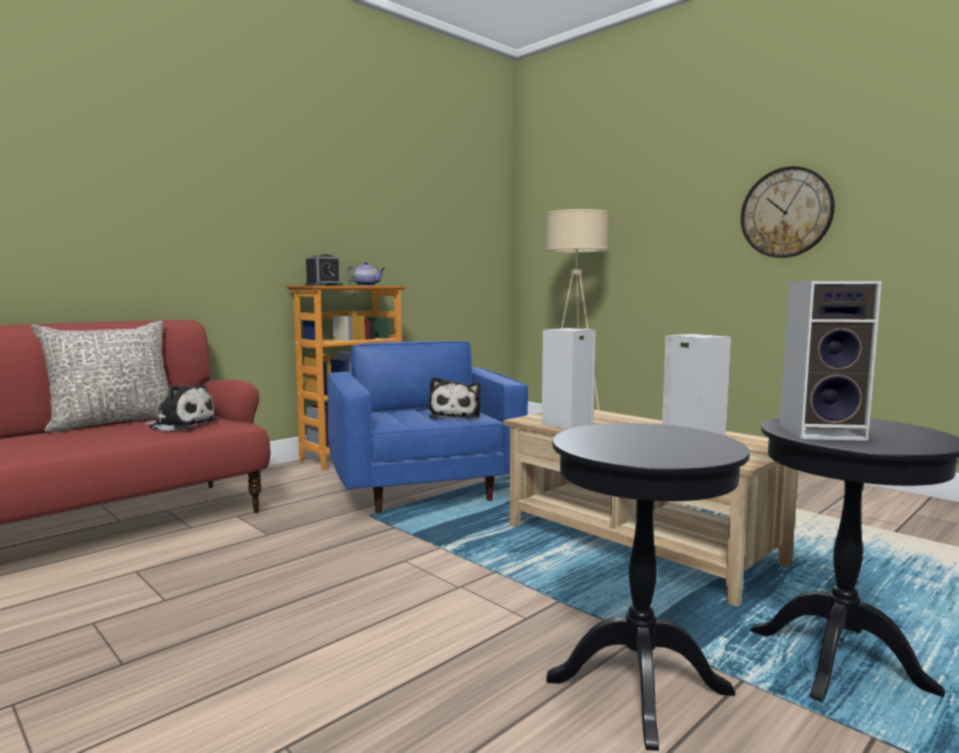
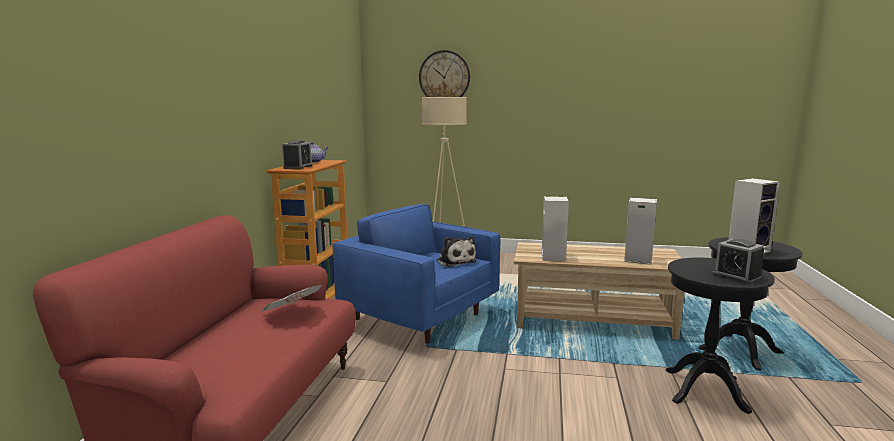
camera: 35 degrees left, 5 degrees up
(113, 422) = (216, 326): grey pillow -> none
(181, 425) = (292, 314): plush toy -> newspaper
(645, 451) = (736, 277): none -> alarm clock
(786, 213) = (576, 104): wall clock -> wall clock (444, 77)

